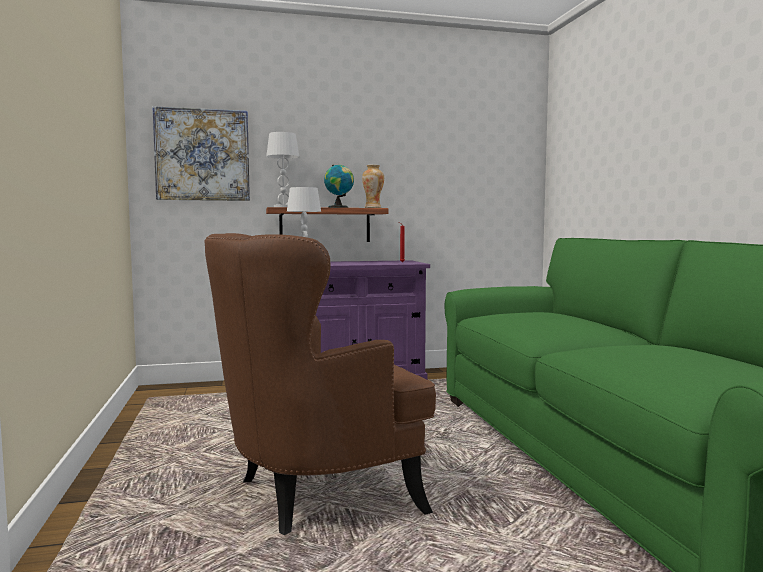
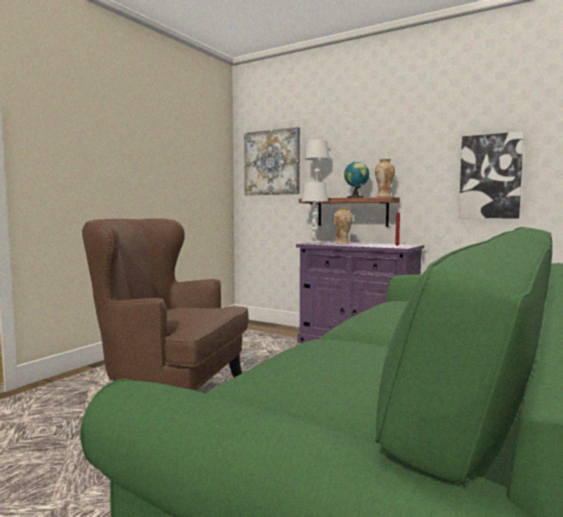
camera: 45 degrees right, 0 degrees up
(338, 263) = (342, 243): none -> vase
(467, 191) = (490, 176): none -> picture

